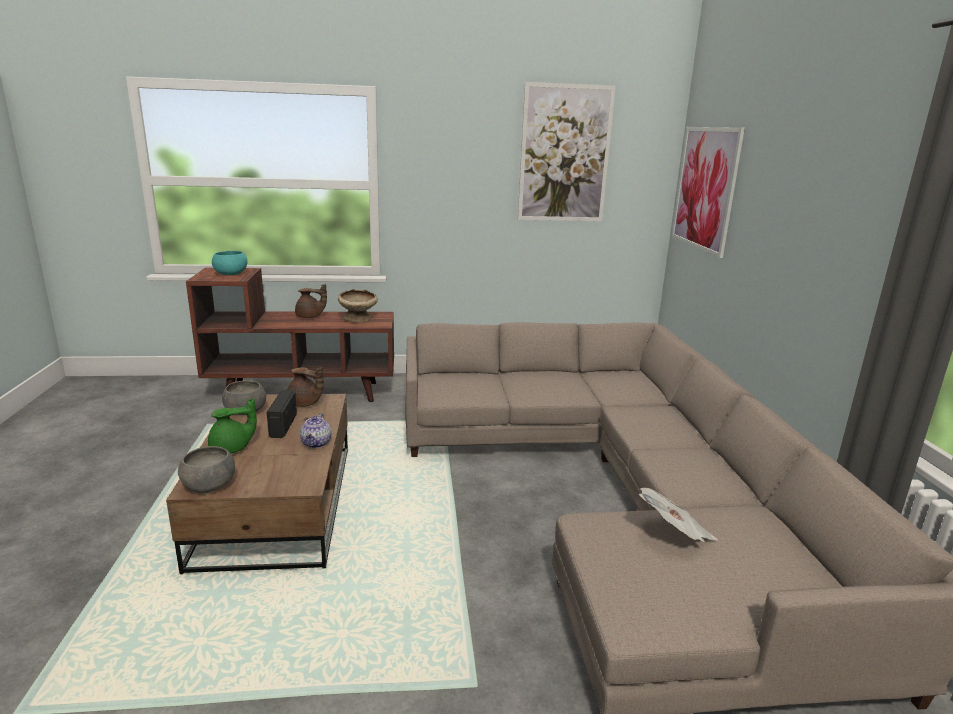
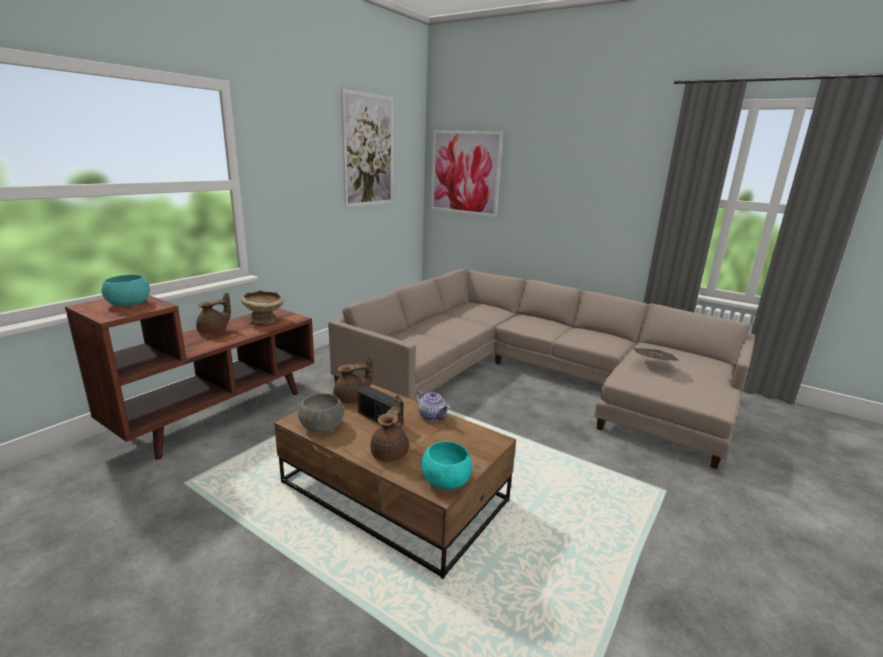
camera: 50 degrees left, 0 degrees up
(209, 485) = (446, 480): grey bowl -> turquoise bowl
(232, 449) = (390, 452): green teapot -> brown teapot

